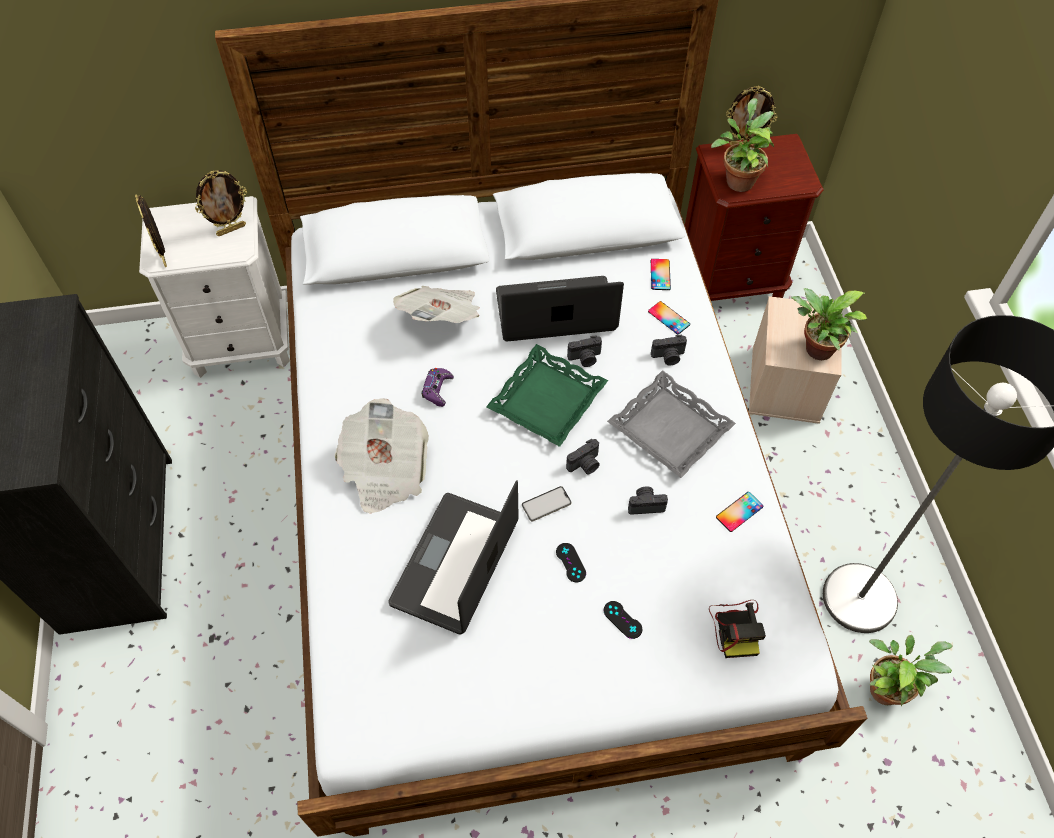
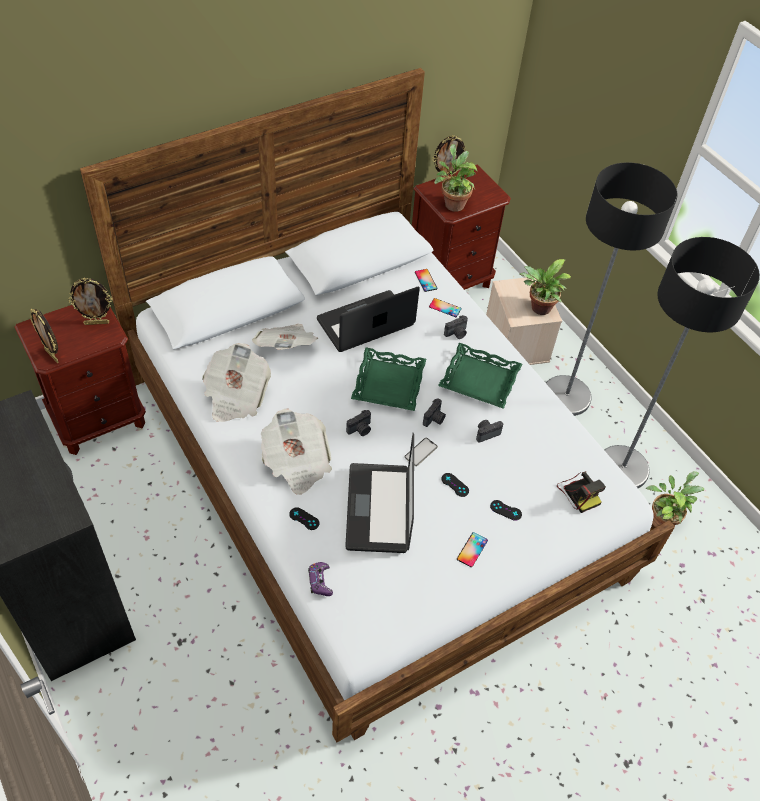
camera: 25 degrees left, 5 degrees down
(231, 229) = (97, 323): picture frame -> picture frame turned 45 degrees clockwise
(242, 343) = (99, 420): white nightstand -> brown nightstand
(353, 363) = (236, 396): none -> newspaper
(360, 546) = (304, 519): none -> black game controller
(437, 389) = (307, 397): purple game controller -> purple game controller (320, 581)
(585, 358) = (401, 349): camera -> camera (360, 429)
(669, 429) = (479, 380): grey tray -> green tray
(739, 512) = (548, 420): phone -> phone (472, 549)
(822, 476) = (566, 396): none -> floor lamp

